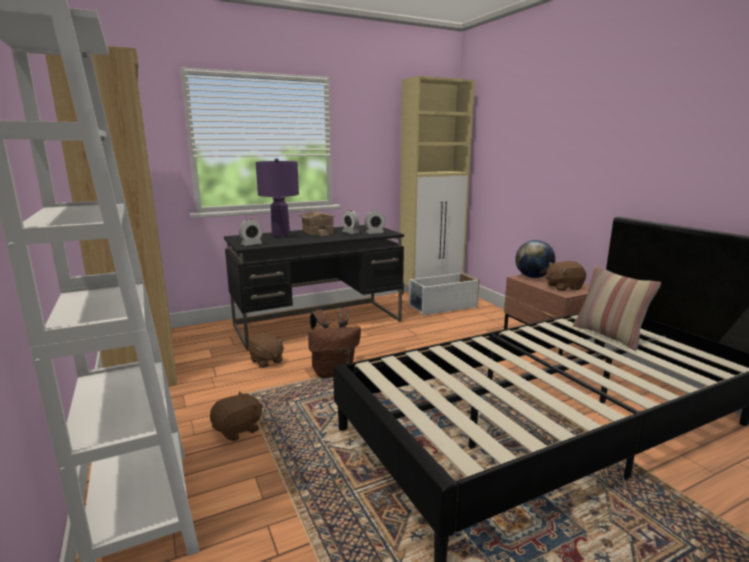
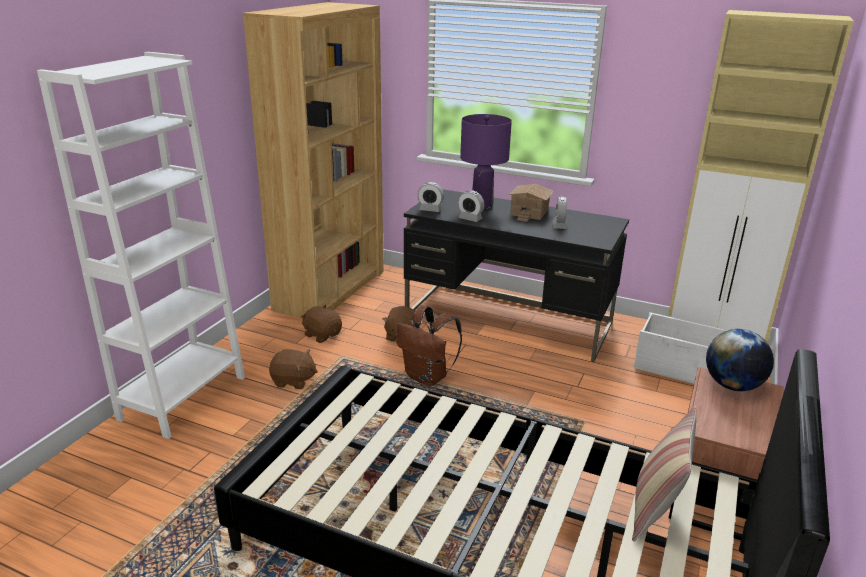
camera: 50 degrees right, 10 degrees up
(374, 233) = (583, 236): alarm clock -> alarm clock (470, 219)
(563, 287) = (729, 420): brown plush toy -> brown plush toy (322, 335)

